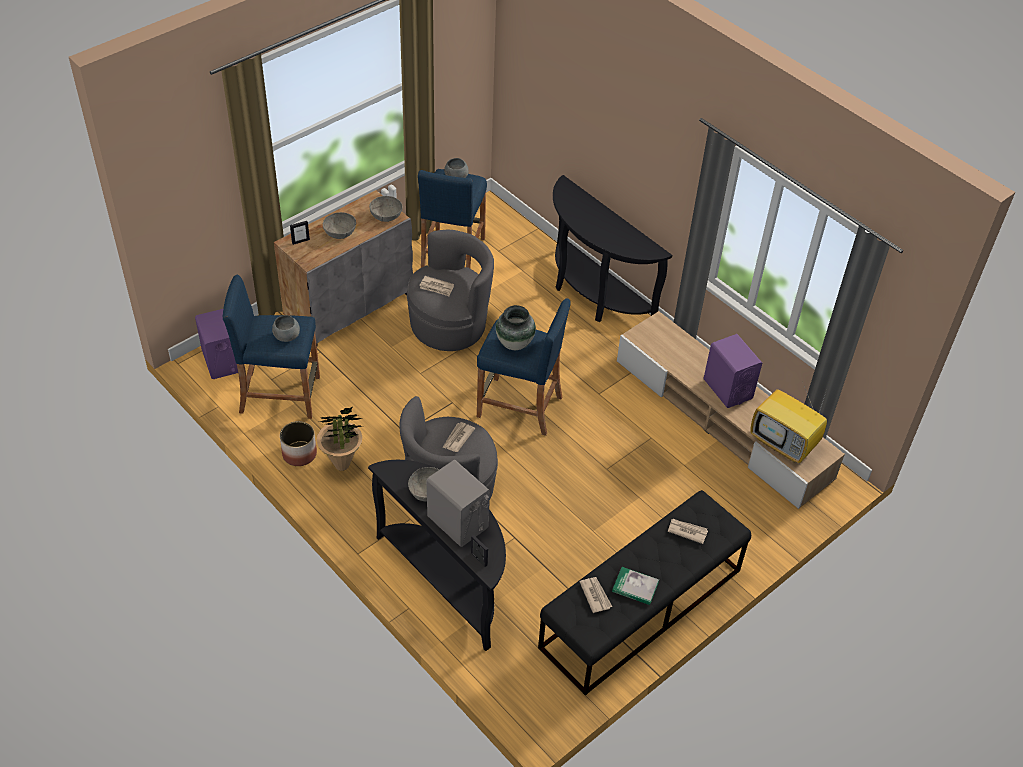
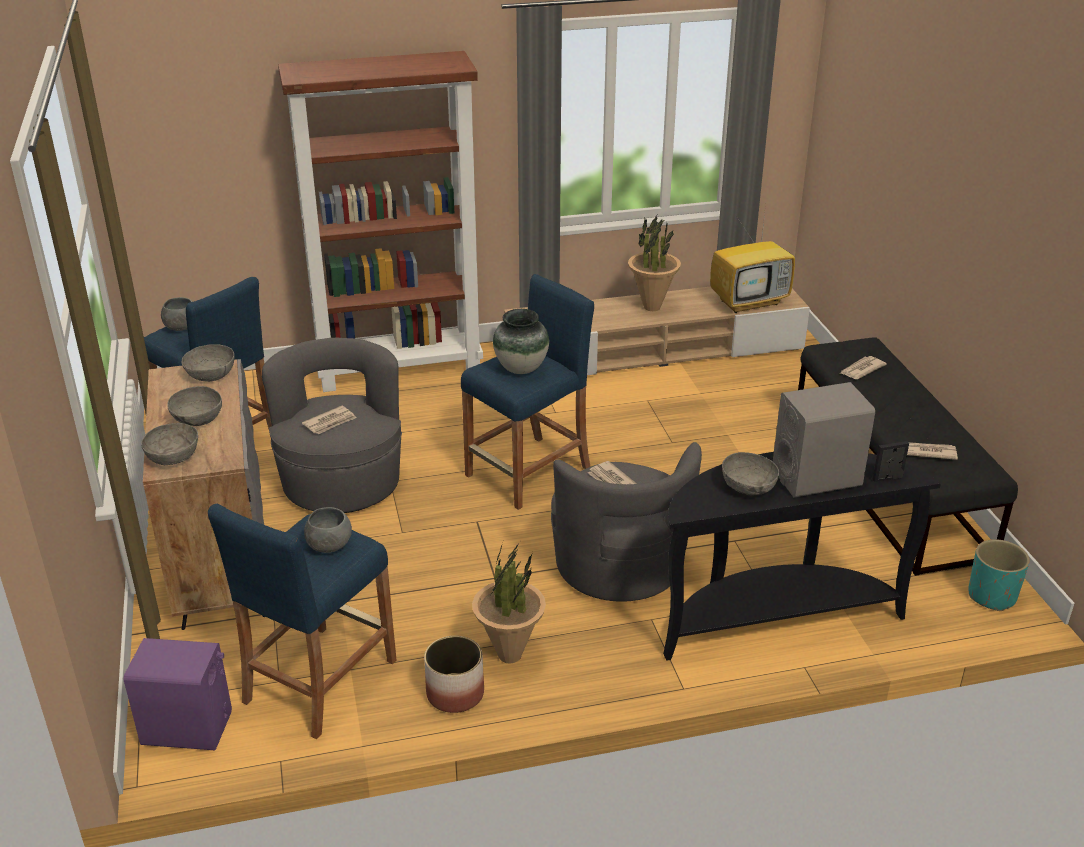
camera: 60 degrees left, 15 degrees down
(300, 241) = (173, 456): picture frame -> grey bowl
(541, 698) = (992, 596): none -> turquoise planter
(592, 294) = (400, 368): black console table -> brown bookcase
(635, 587) = (927, 423): book -> none
(727, 389) = (651, 307): purple speaker -> potted plant

